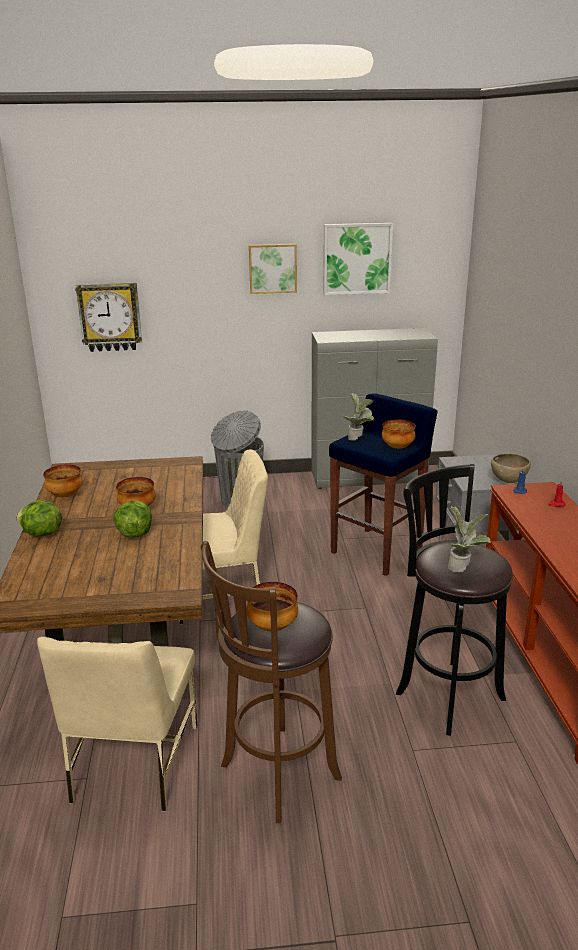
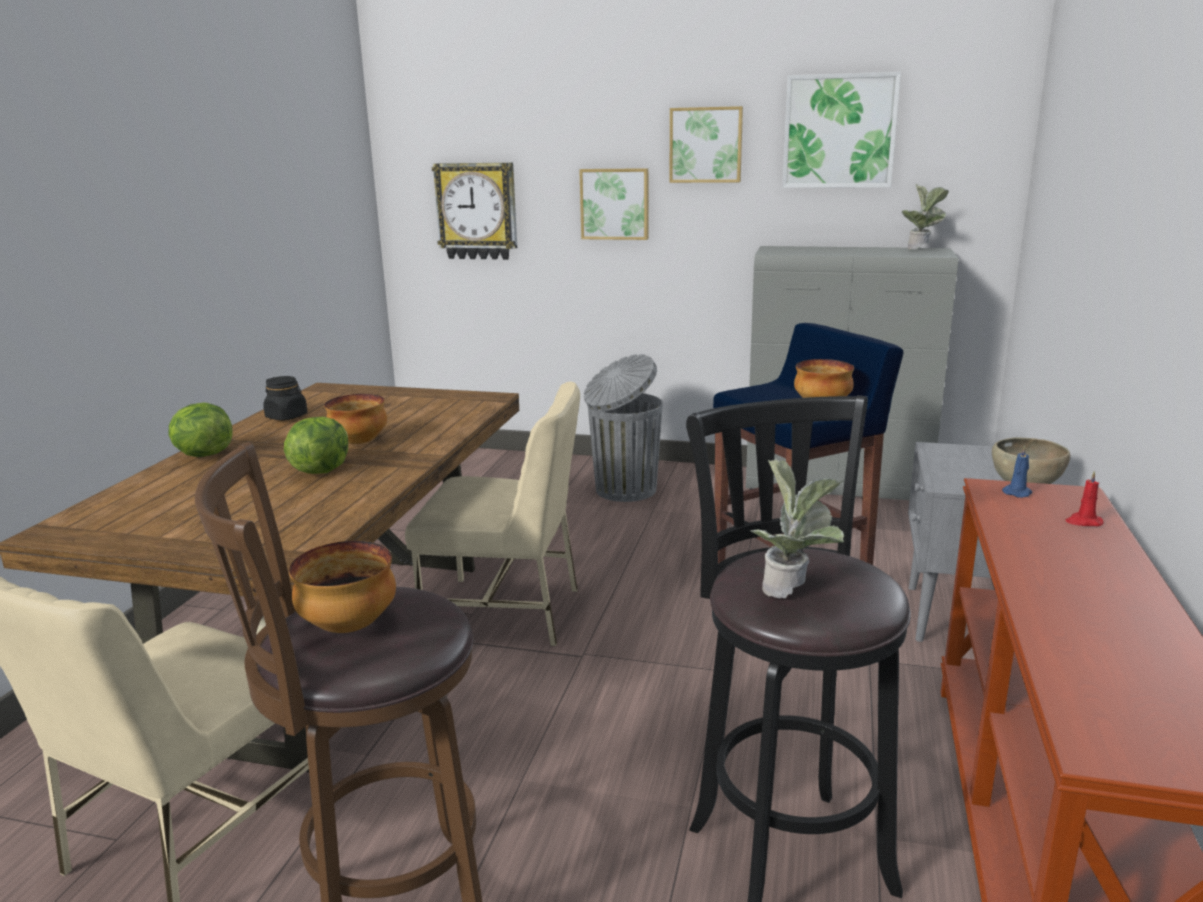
camera: 20 degrees right, 5 degrees down
(65, 495) = (287, 417): bowl -> black jar
(212, 308) = (615, 204): none -> picture
(358, 439) = (765, 391): potted plant -> potted plant (922, 249)

